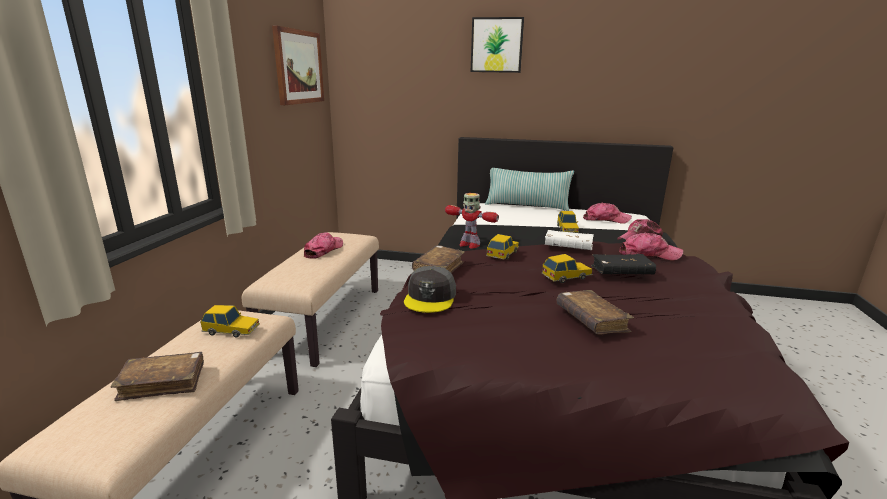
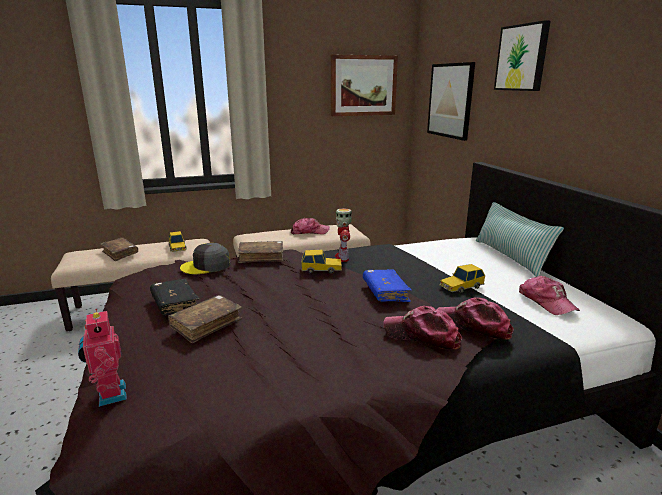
camera: 60 degrees right, 0 degrees up
(400, 83) = (450, 100): none -> picture
(566, 276) = (294, 301): toy car -> none
(568, 247) = (385, 292): white book -> blue book
(621, 272) = (337, 325): black book -> black book (175, 304)
(649, 254) = (422, 335): cap -> cap turned 135 degrees clockwise
(716, 389) = (109, 395): none -> toy robot

